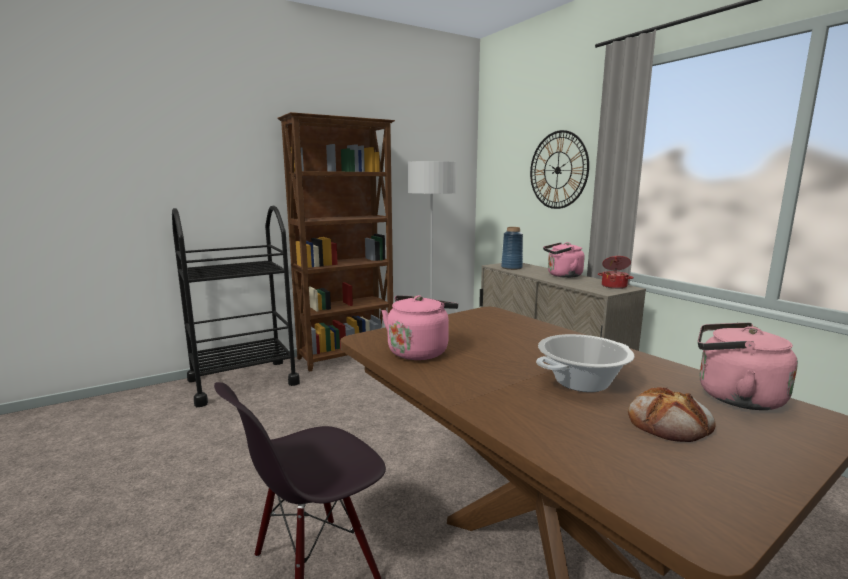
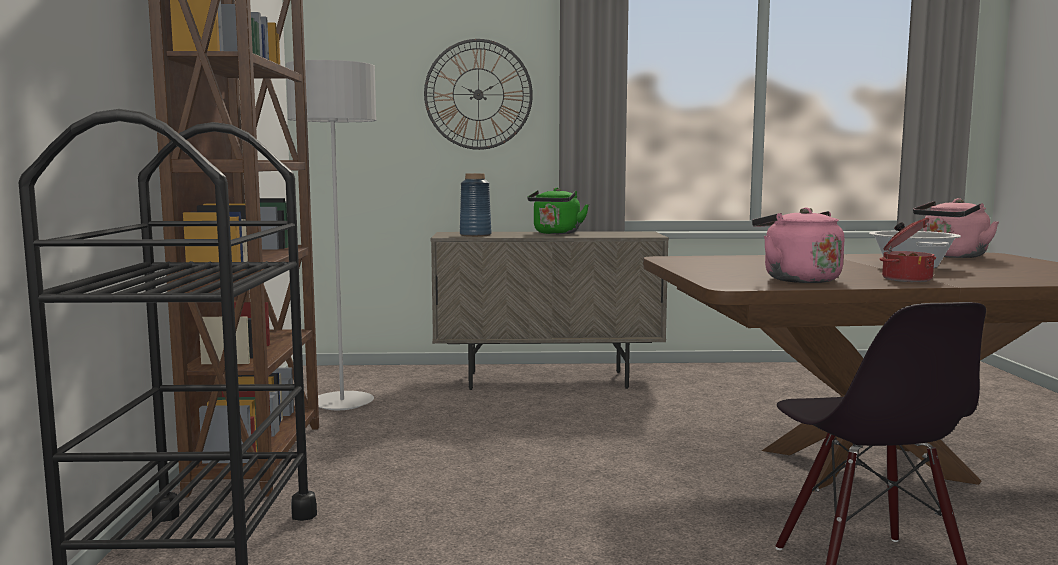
camera: 60 degrees left, 5 degrees down
(562, 275) = (556, 233): pink kettle -> green kettle
(614, 286) = (632, 232): cooking pot -> cooking pot (905, 279)
(669, 422) = (996, 266): bread -> none

